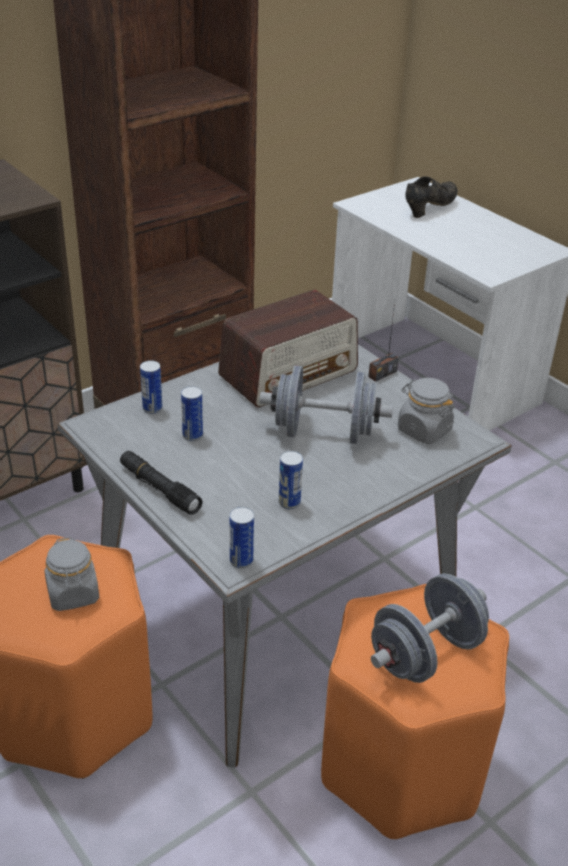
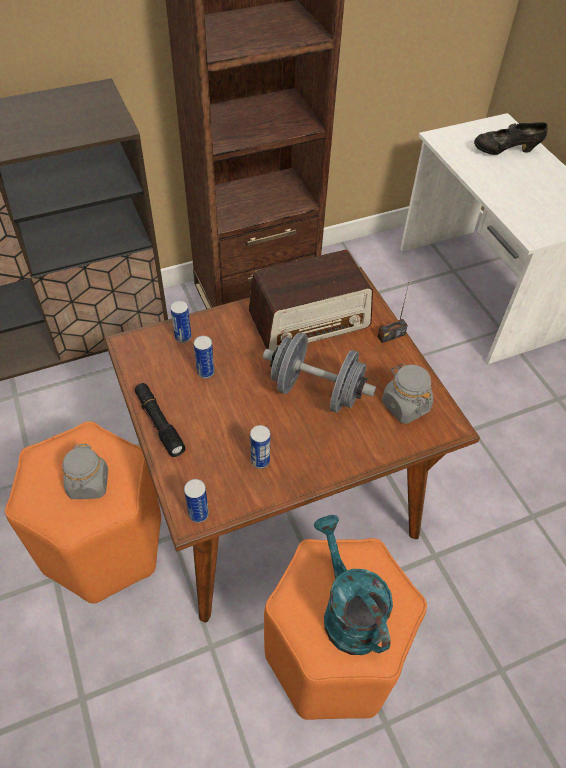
camera: 15 degrees right, 15 degrees up
(277, 615) = (279, 495): grey dining table -> brown dining table
(425, 653) = (347, 611): grey dumbbell -> turquoise watering can
(430, 208) = (505, 151): black shoe -> black shoe turned 150 degrees counterclockwise

